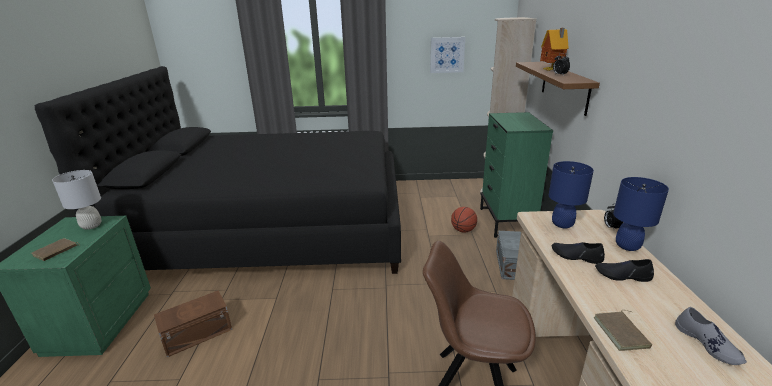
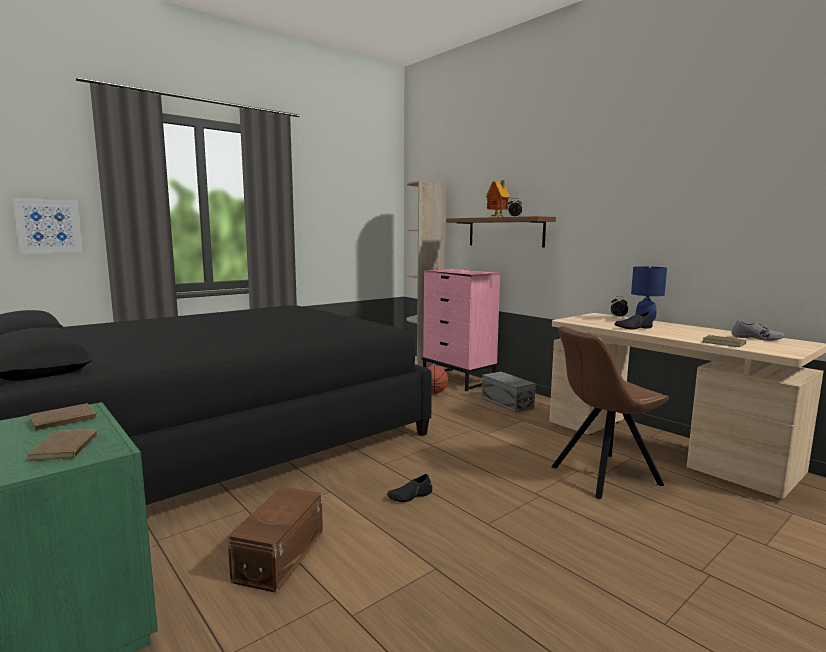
camera: 40 degrees left, 15 degrees down
(91, 227) = (64, 420): grey table lamp -> brown book
(447, 55) = (349, 222): picture -> picture (48, 226)
(506, 222) = (458, 380): green dresser -> pink dresser
(561, 224) = (591, 320): blue table lamp -> none
(622, 275) = (671, 329): black shoe -> black shoe (410, 496)

